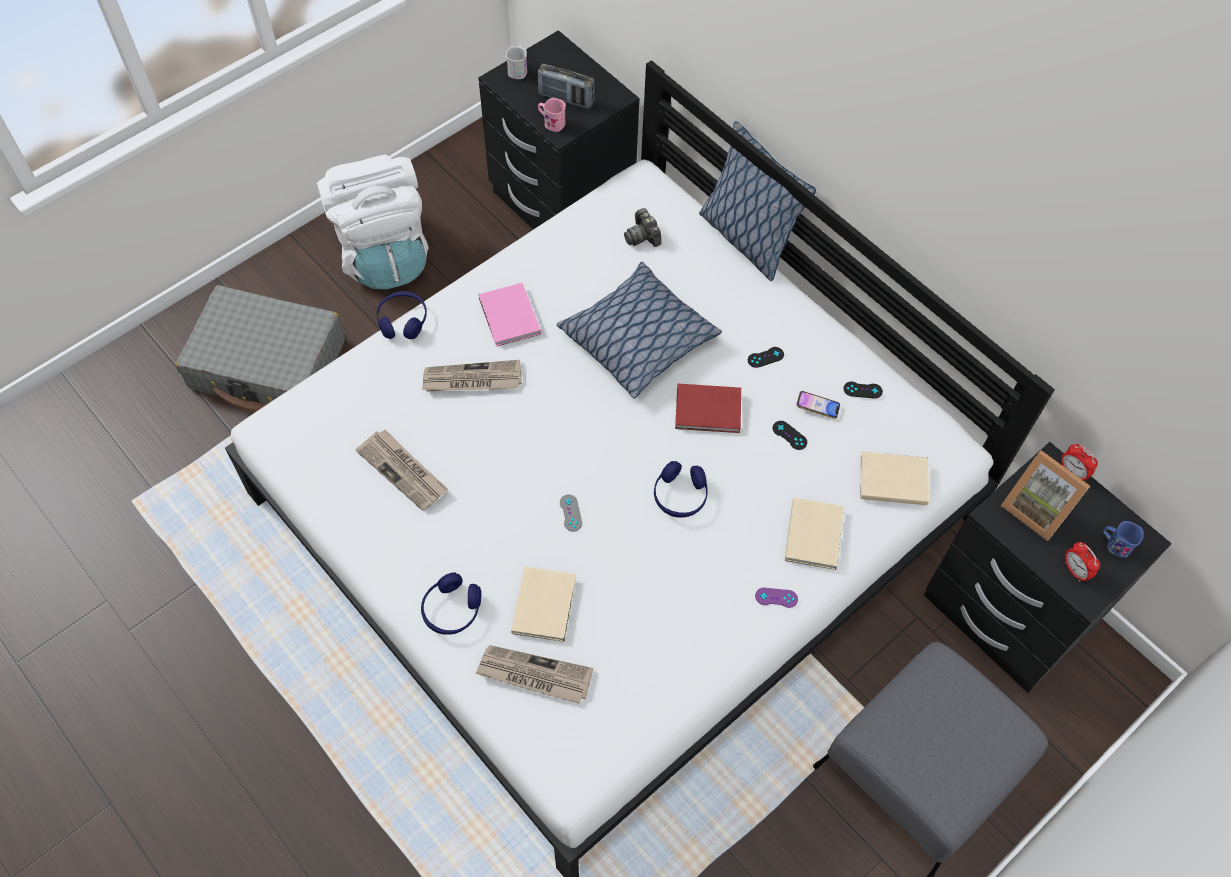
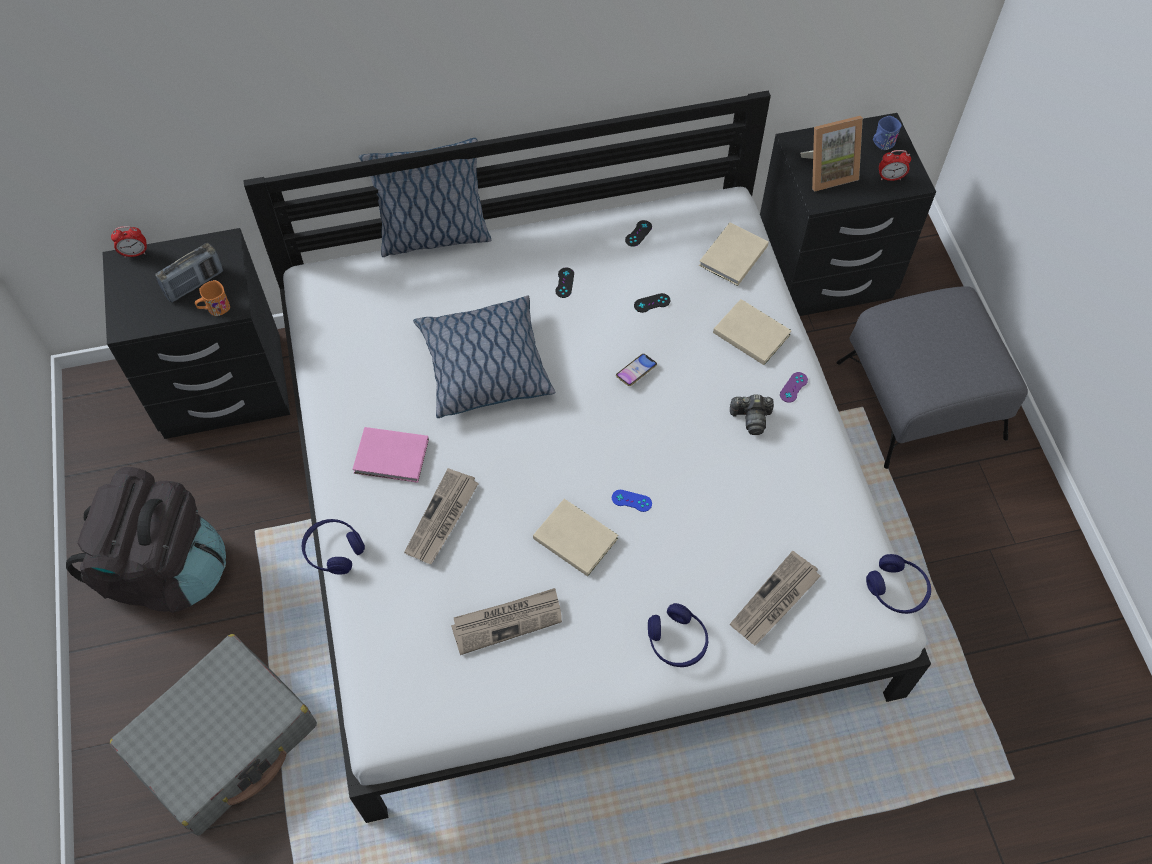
camera: 60 degrees left, 0 degrees up
(384, 254) = (165, 571): white backpack -> black backpack
(518, 69) = (125, 306): white mug -> none
(545, 603) = (710, 561): beige book -> beige book (574, 536)
(551, 123) = (214, 309): pink mug -> orange mug
(570, 513) = (631, 501): grey game controller -> blue game controller
(642, 236) = (376, 310): camera -> camera (751, 418)
(680, 495) = (662, 409): blue headphones -> blue headphones (897, 589)
(710, 411) = (594, 347): red book -> none
(817, 406) = (636, 270): phone -> phone (636, 371)
(1072, 472) = (809, 135): alarm clock -> alarm clock (135, 253)

